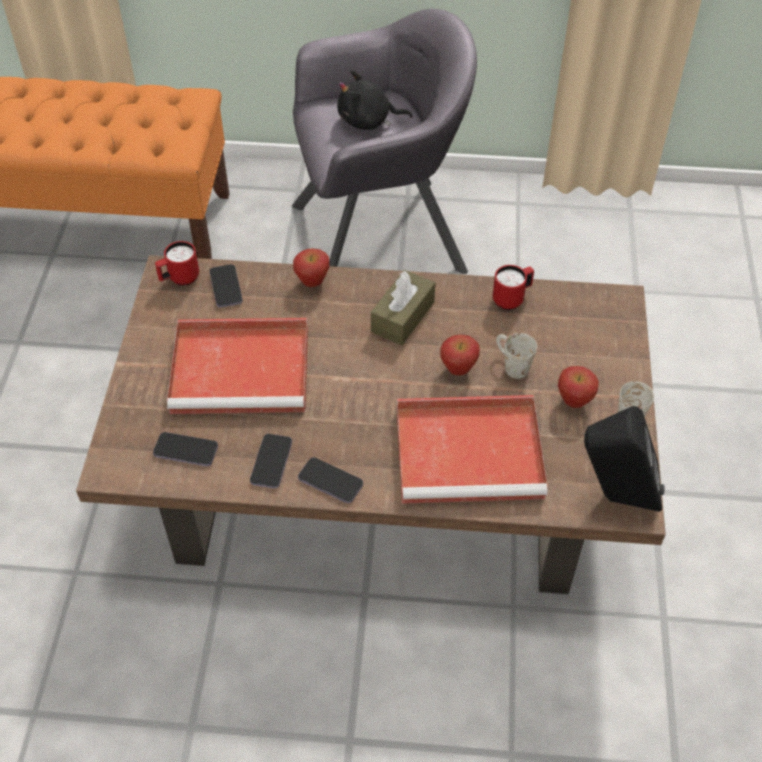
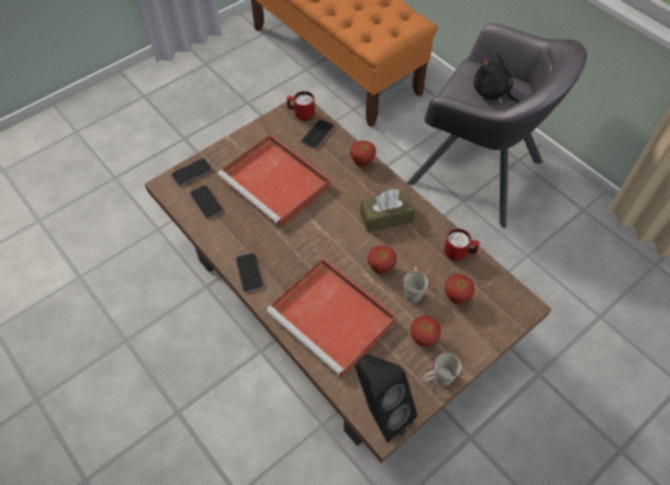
camera: 45 degrees right, 5 degrees up
(271, 462) = (235, 240): phone -> phone (192, 173)
(557, 341) = (456, 298): none -> apple

